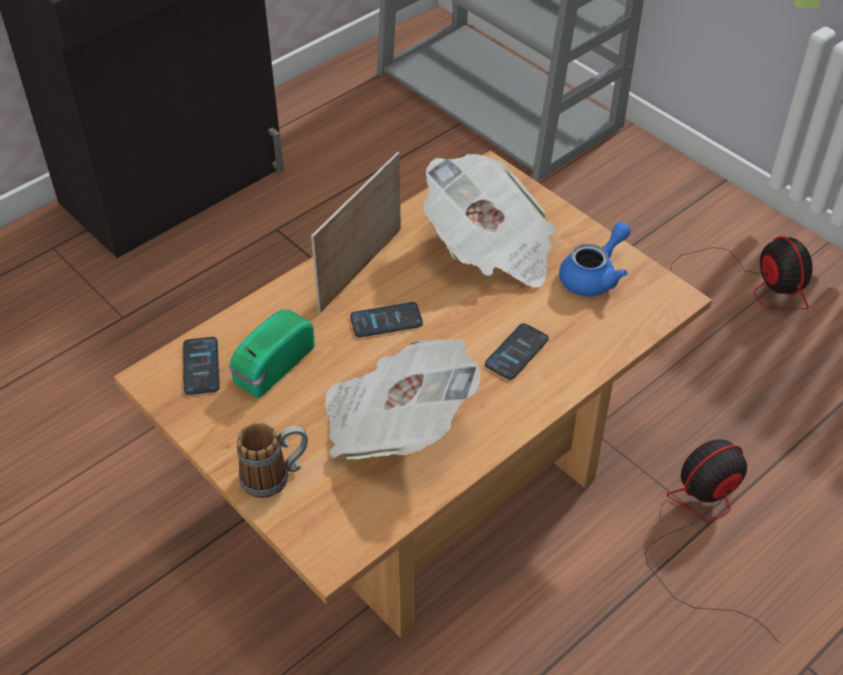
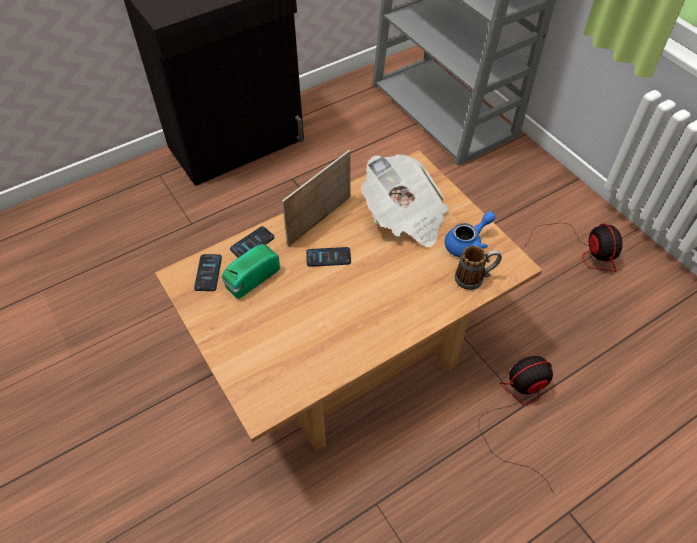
camera: 10 degrees right, 5 degrees up
(275, 476) = (237, 352): mug -> mug (475, 278)
(395, 424) = (319, 328): newspaper -> none
(516, 352) = (406, 289): phone -> phone (252, 243)

